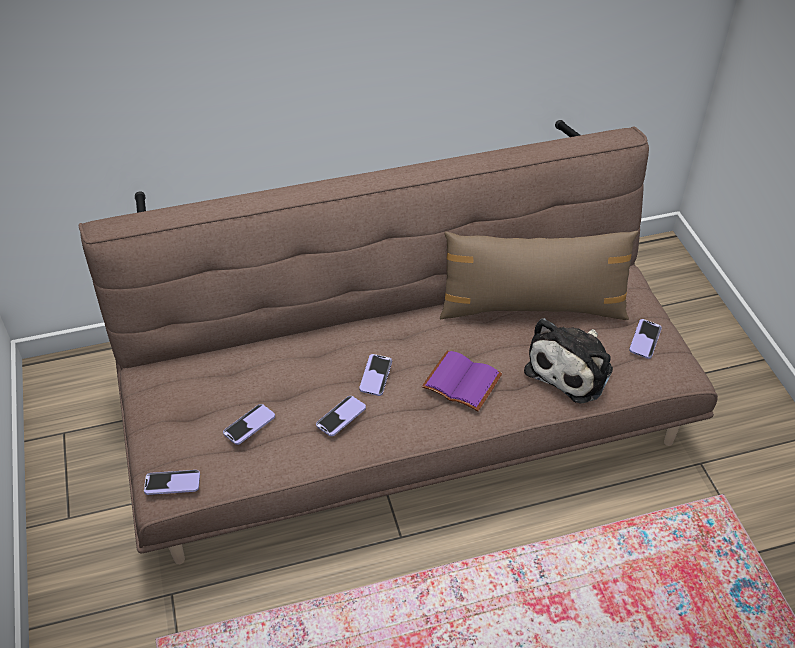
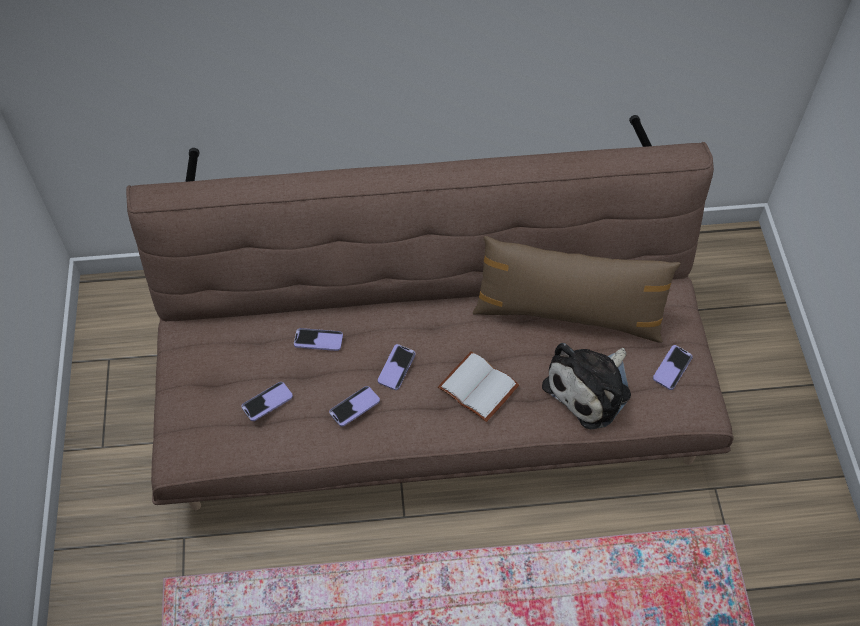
camera: 10 degrees right, 10 degrees up
(172, 483) = (187, 451): phone -> phone (318, 340)
(464, 381) = (480, 386): purple book -> white book

